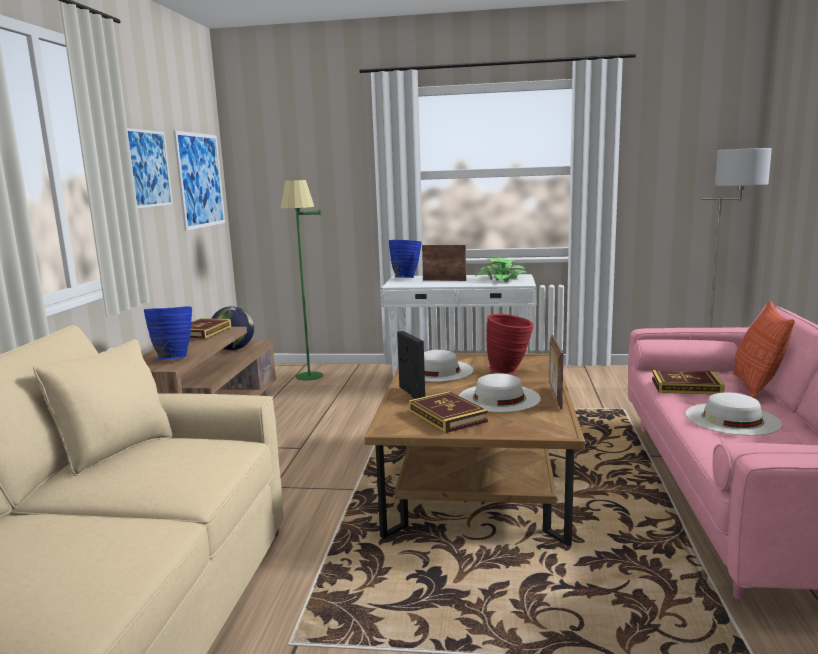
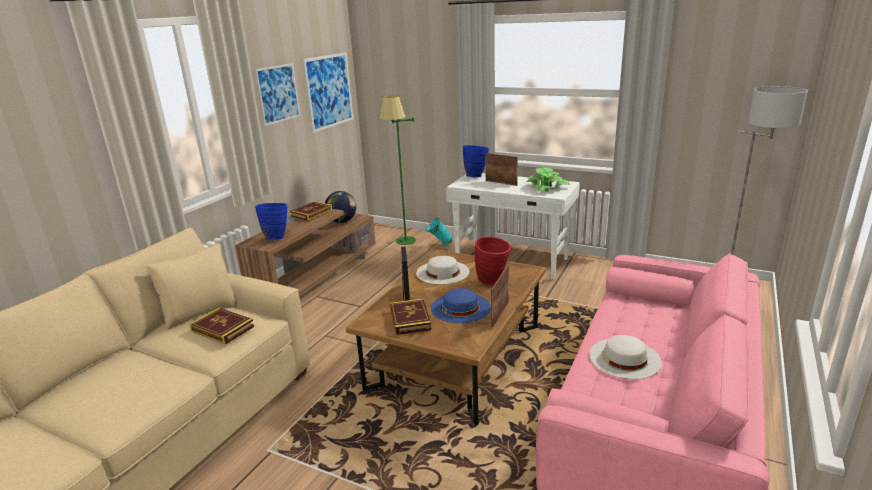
camera: 20 degrees right, 10 degrees up
(358, 376) = (439, 245): none -> turquoise vase
(499, 398) = (460, 307): white hat -> blue hat
(686, 386) = (624, 317): book -> book (222, 329)
(756, 388) = (683, 329): orange pillow -> none

